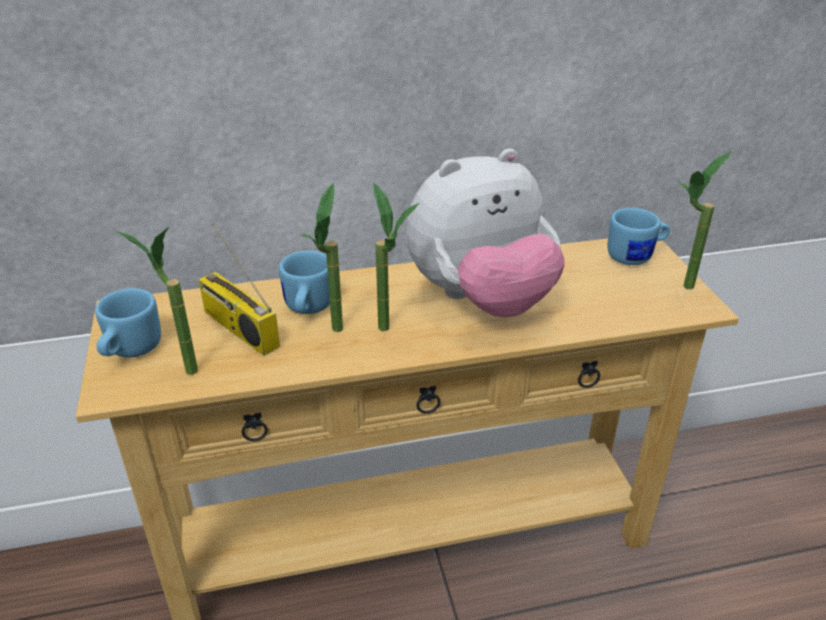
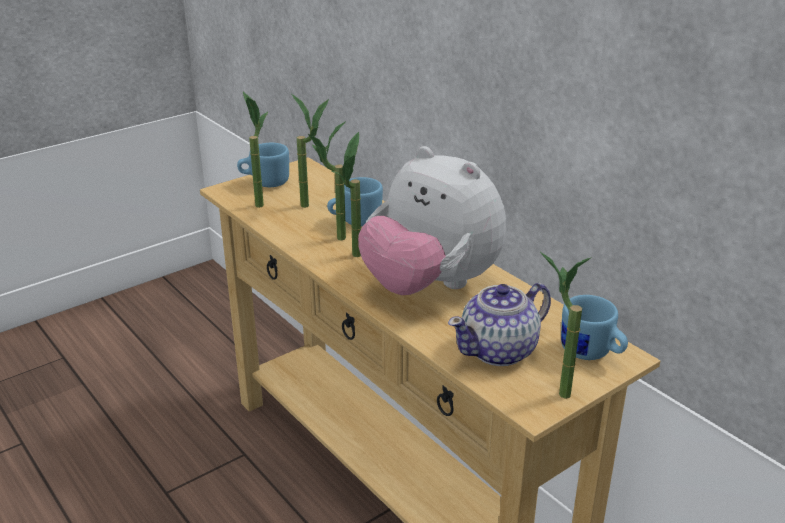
camera: 65 degrees right, 5 degrees down
(238, 328) = (313, 206): radio -> potted plant
(612, 296) = (499, 350): none -> teapot

